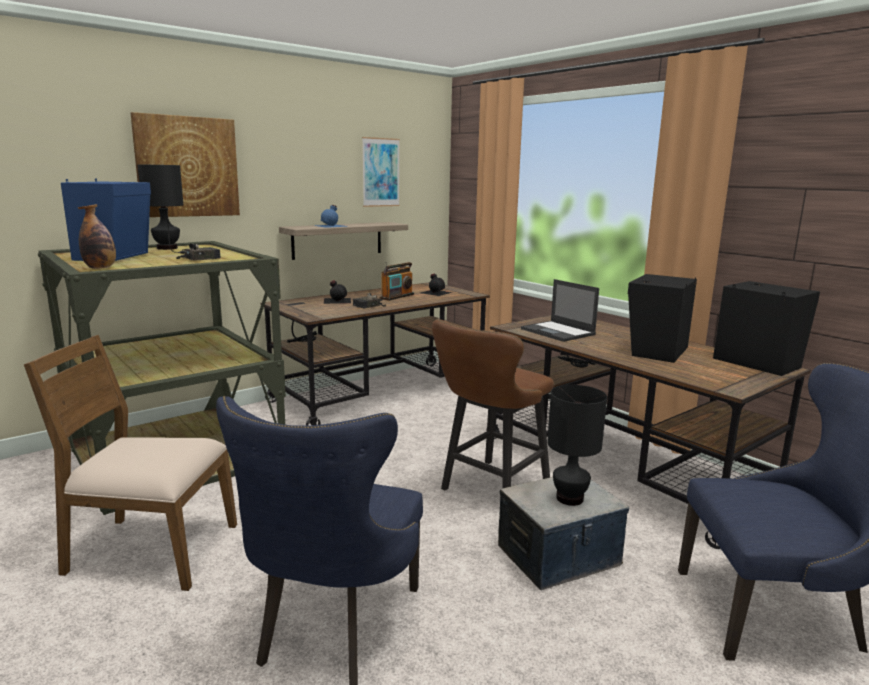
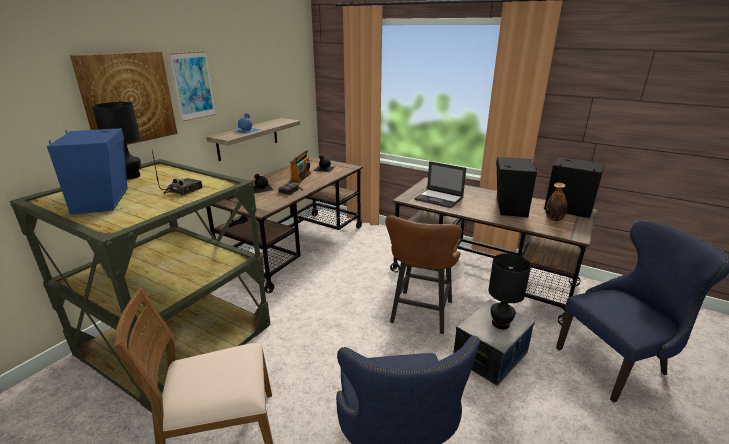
camera: 20 degrees left, 10 degrees up
(100, 268) = (113, 222): bottle -> bottle (554, 219)
(380, 172) = (271, 80): picture -> picture (193, 86)

